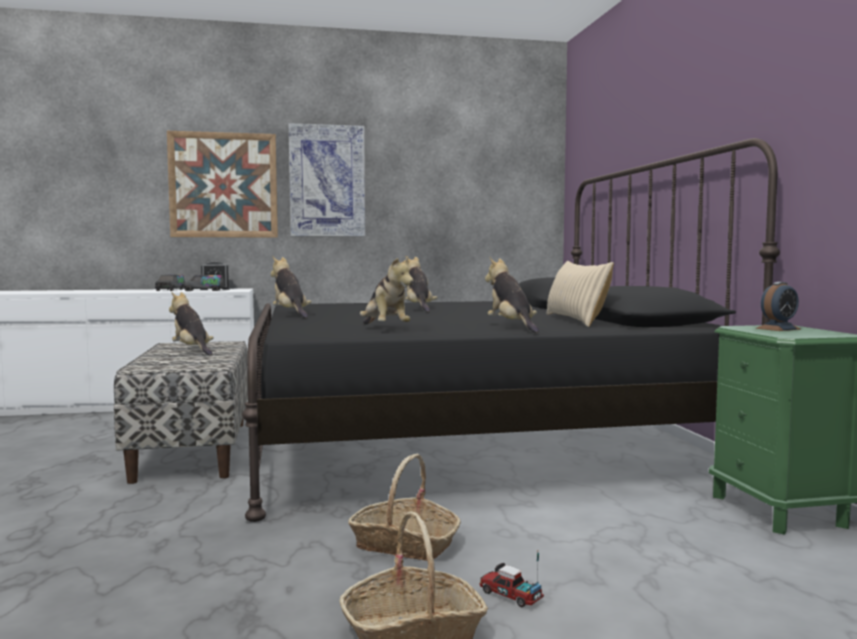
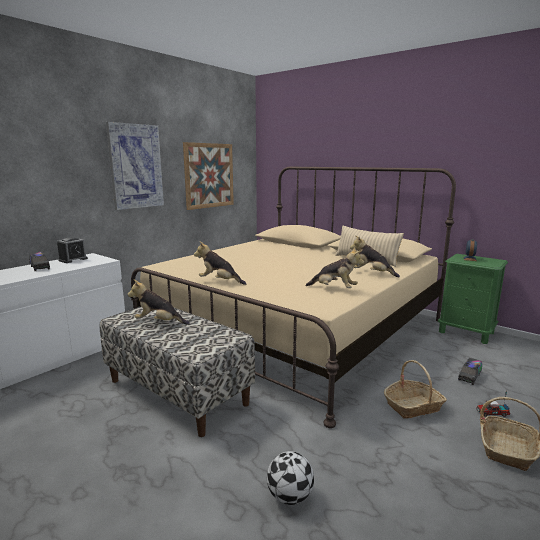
camera: 40 degrees left, 10 degrees up
(77, 545) = (289, 496): none -> football
(204, 290) = (76, 264): toy truck -> toy truck (469, 376)
(223, 185) = (61, 173): picture -> picture (209, 175)
(419, 309) = (257, 259): plush toy -> none
(464, 436) = (295, 328): black bed -> beige bed

